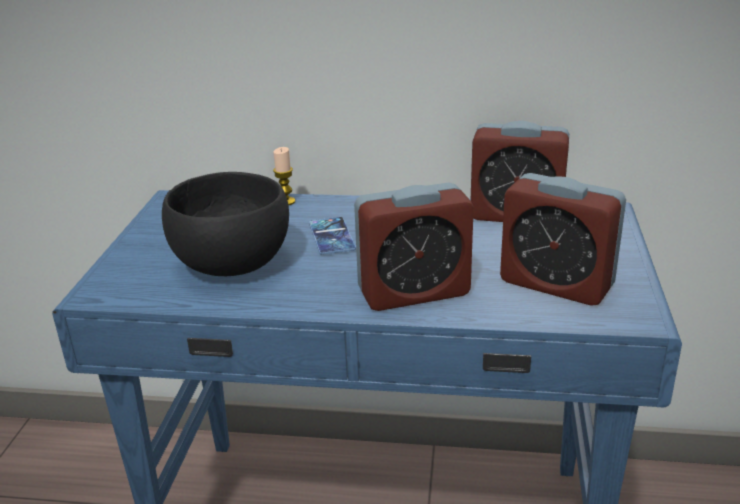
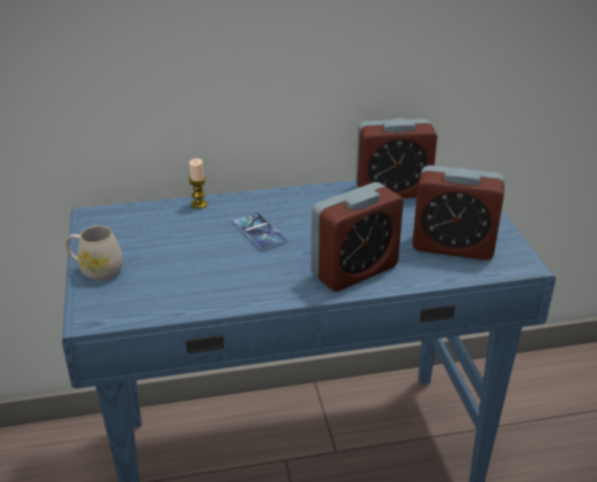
camera: 20 degrees left, 5 degrees up
(135, 249) = (96, 270): none -> white mug
(231, 264) = (193, 271): black bowl -> none

